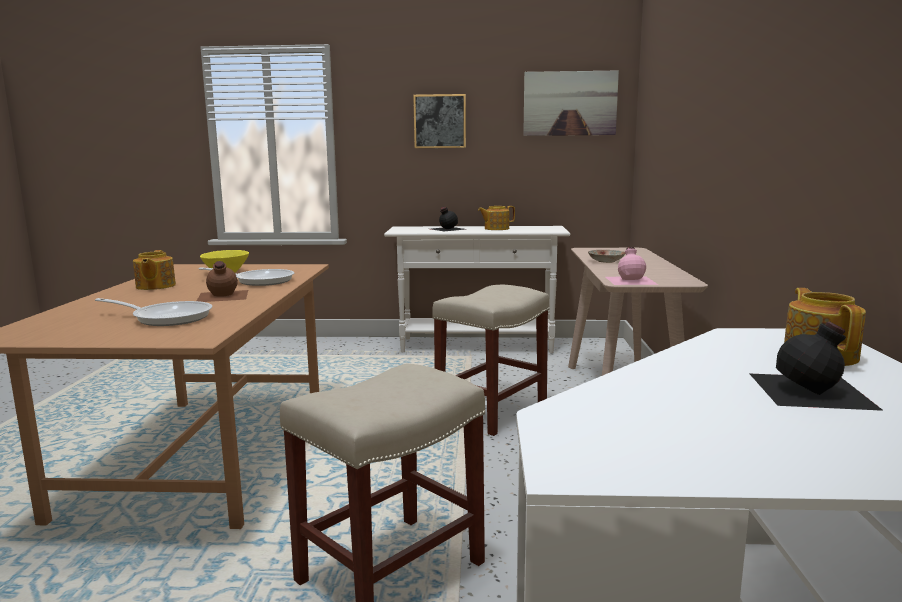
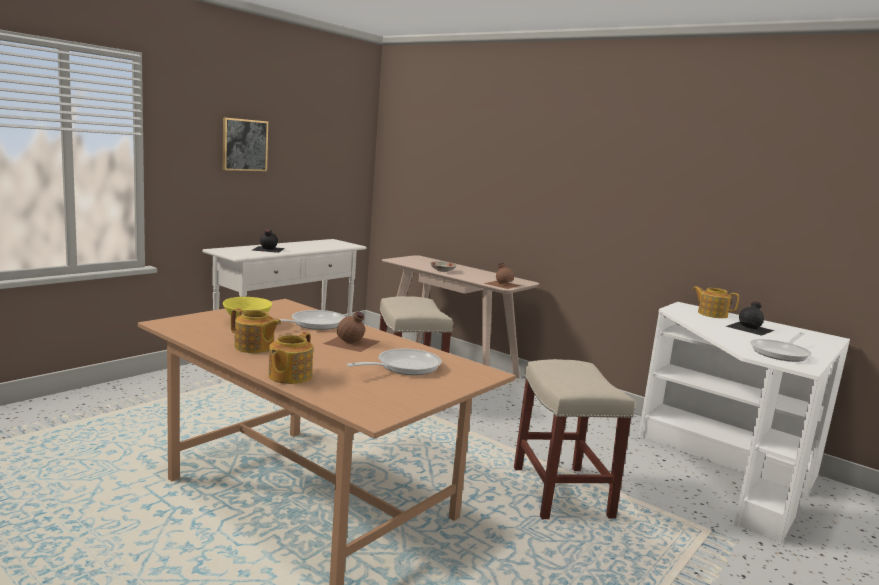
camera: 55 degrees left, 0 degrees up
(496, 229) = (304, 246): teapot -> teapot (289, 376)
(570, 103) = (338, 137): picture -> none
(631, 280) = (502, 284): pink bottle -> brown bottle
(656, 437) = (781, 353): none -> frying pan

